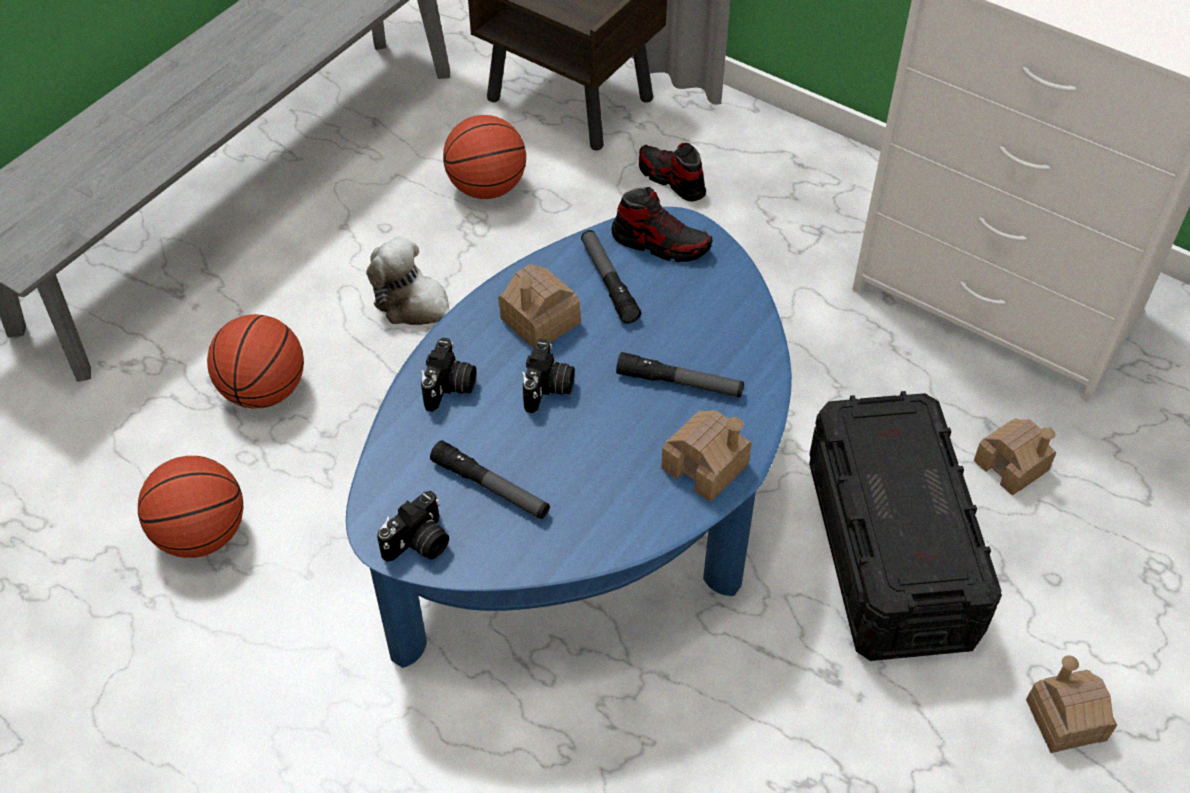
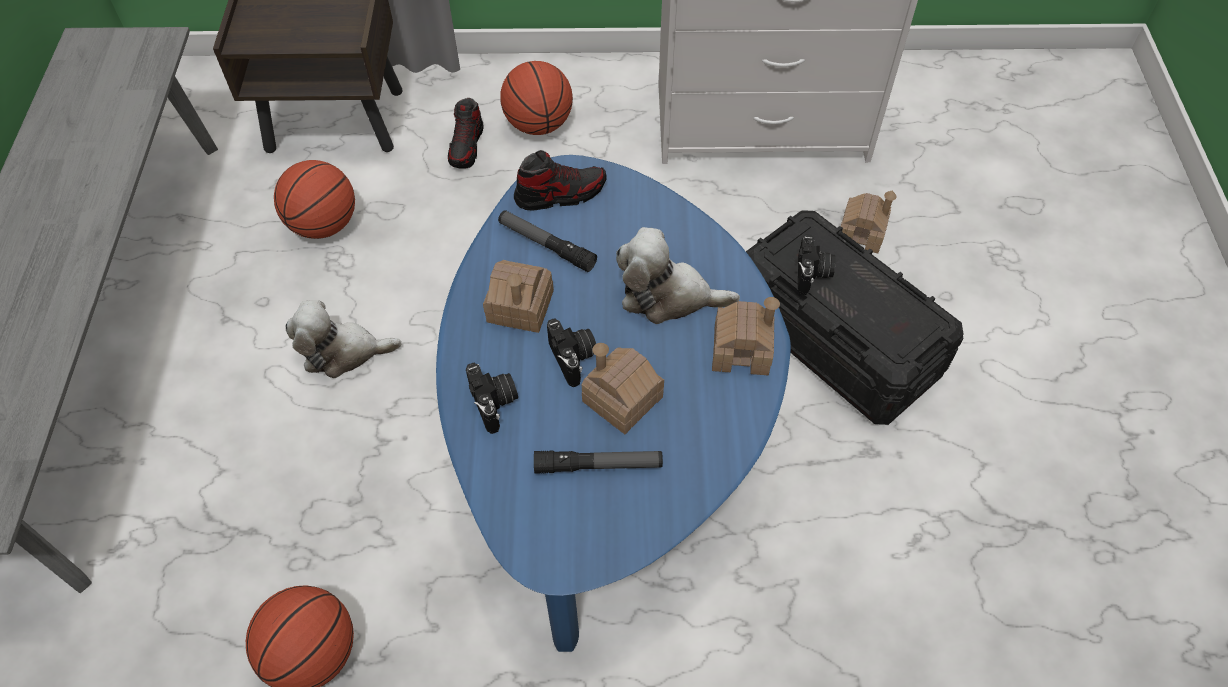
camera: 35 degrees left, 5 degrees up
(264, 391) = (267, 497): basketball -> basketball (538, 124)
(419, 544) = (582, 549): camera -> camera (813, 274)
(671, 180) = (467, 146): shoe -> shoe turned 90 degrees counterclockwise
(679, 383) = (668, 296): flashlight -> plush toy
(1065, 719) = (1027, 387): toy house -> toy house (622, 399)

